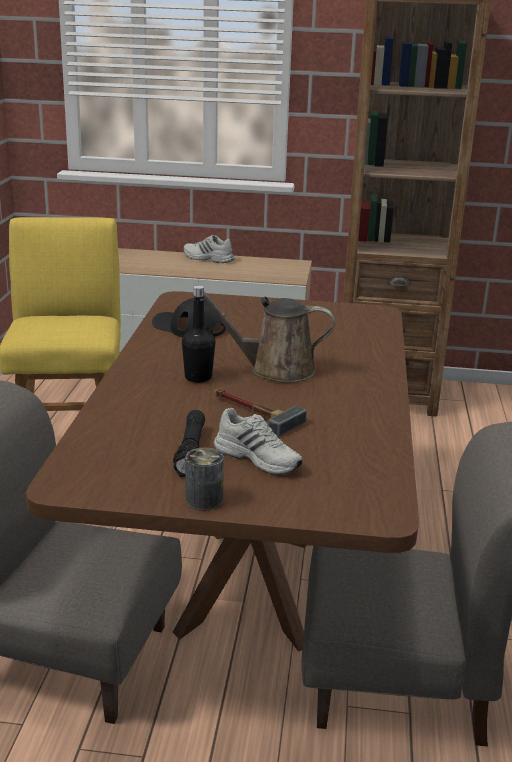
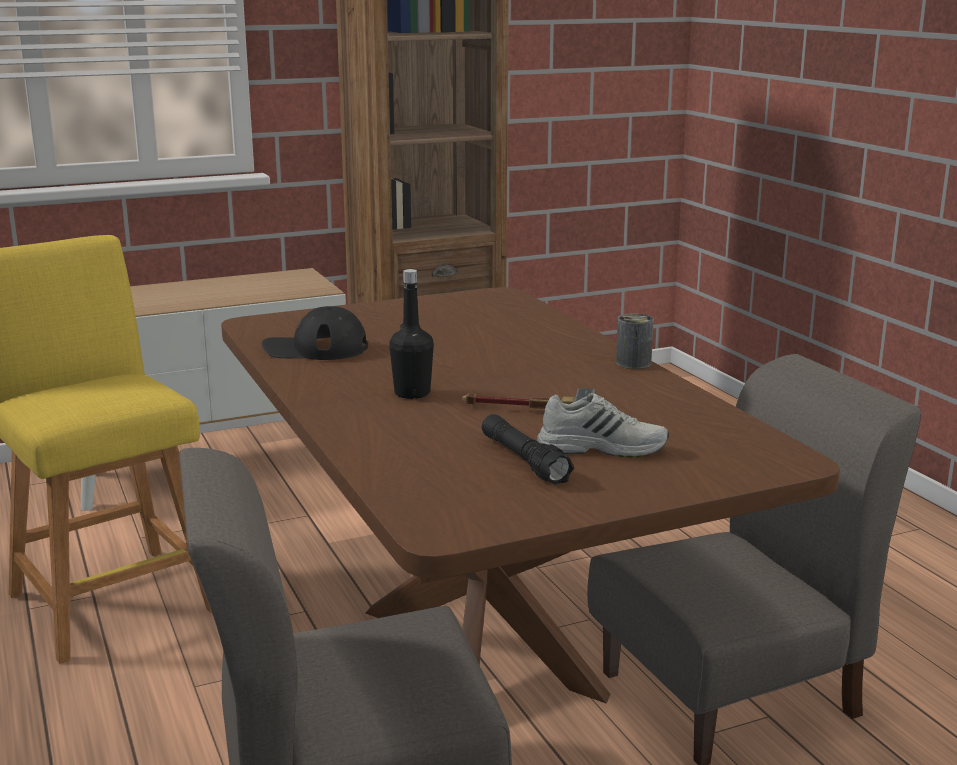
camera: 30 degrees left, 5 degrees down
(204, 500) = (612, 498): can -> can (633, 363)
(207, 258) = (181, 287): white shoe -> none
(275, 369) = (483, 367): brown watering can -> none

